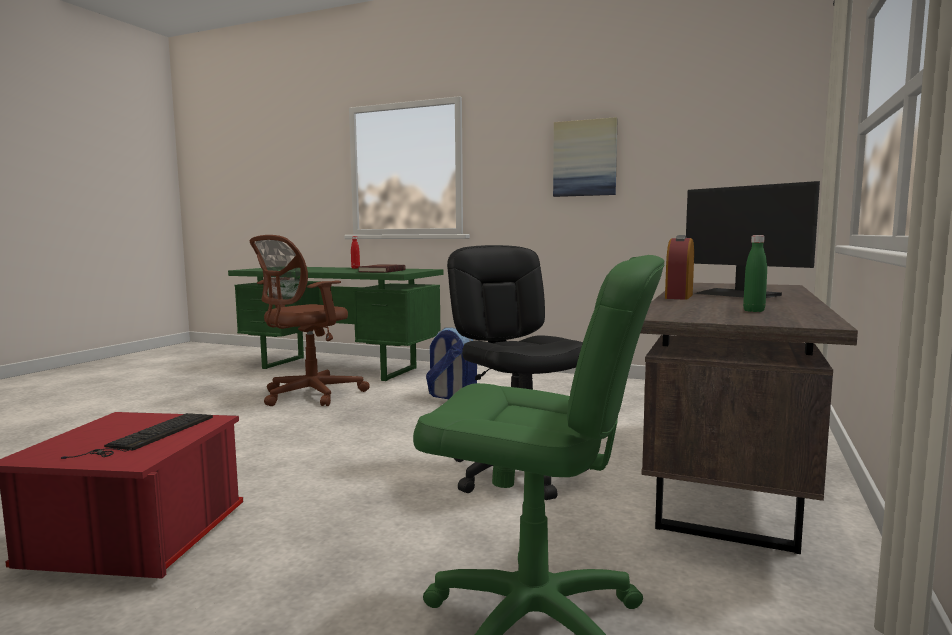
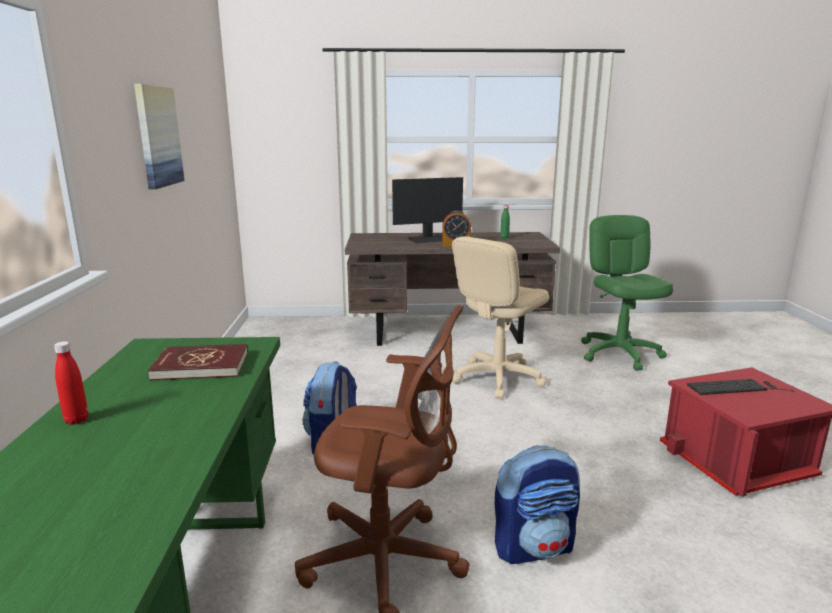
camera: 115 degrees left, 10 degrees up
(250, 423) = (534, 547): none -> backpack
(516, 472) = (497, 378): black office chair -> beige office chair
(738, 294) = (430, 239): monitor -> monitor turned 45 degrees clockwise

